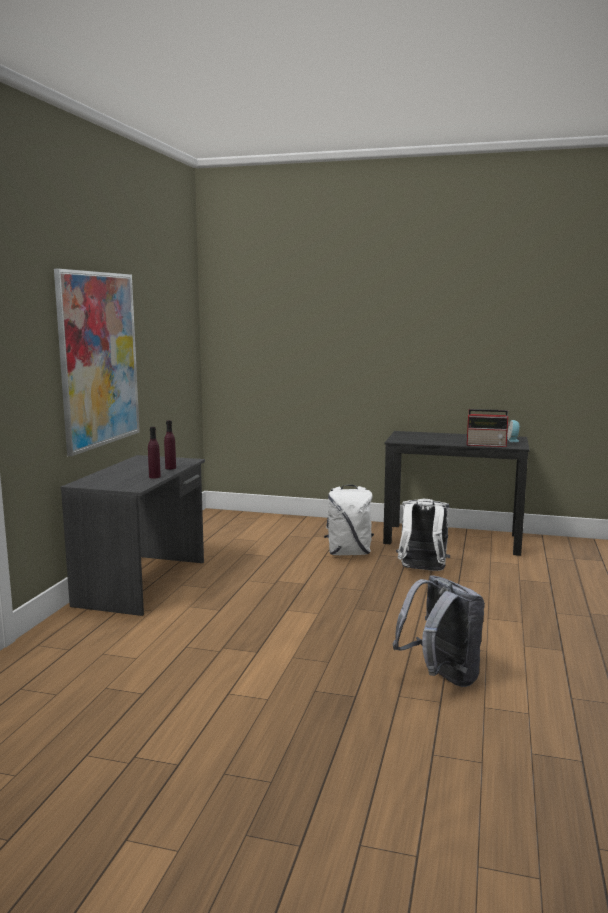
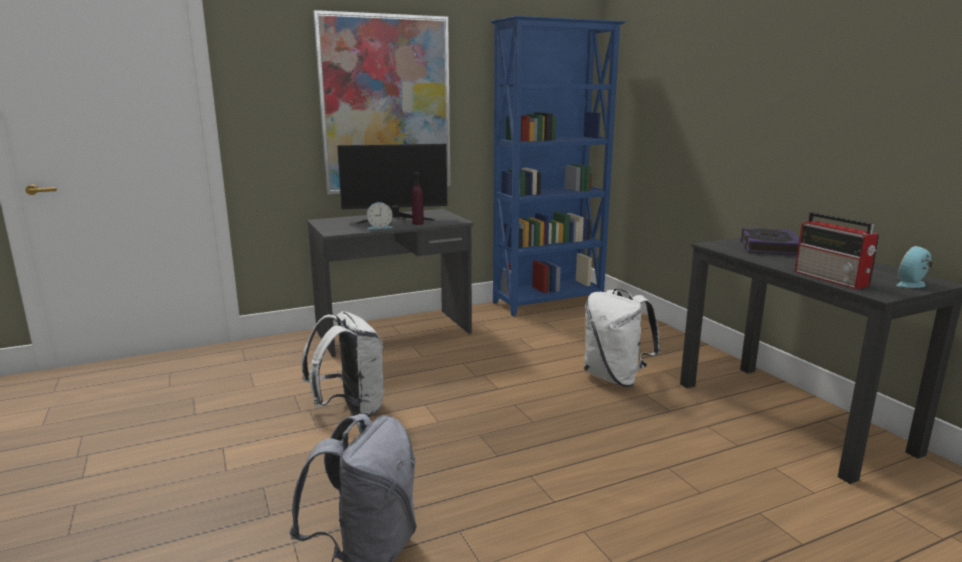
camera: 50 degrees right, 5 degrees up
(135, 469) = (395, 218): none -> monitor
(154, 477) = (379, 227): purple bottle -> alarm clock
(204, 525) = (549, 302): none -> blue bookcase
(419, 436) = (768, 247): none -> book
(422, 571) = (648, 434): white backpack -> white backpack (350, 410)

